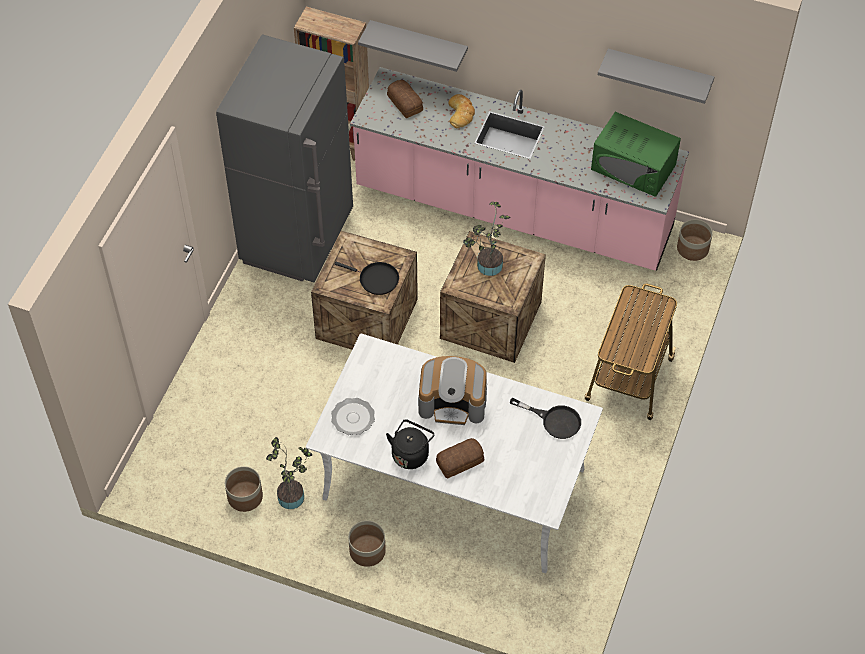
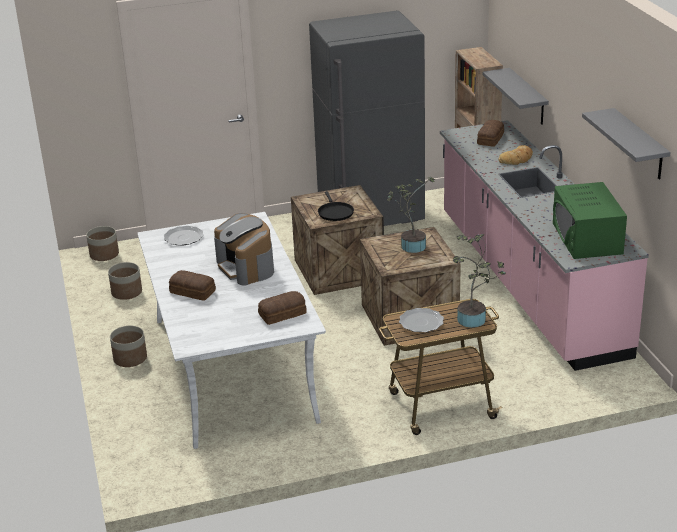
camera: 55 degrees right, 25 degrees down
(293, 495) = (148, 309): potted plant -> potted plant (475, 320)
(411, 453) = (177, 270): black kettle -> none
(554, 420) = (283, 314): black frying pan -> bread
(629, 339) = (421, 322): none -> plate
(692, 248) = (626, 378): planter -> planter (104, 254)

